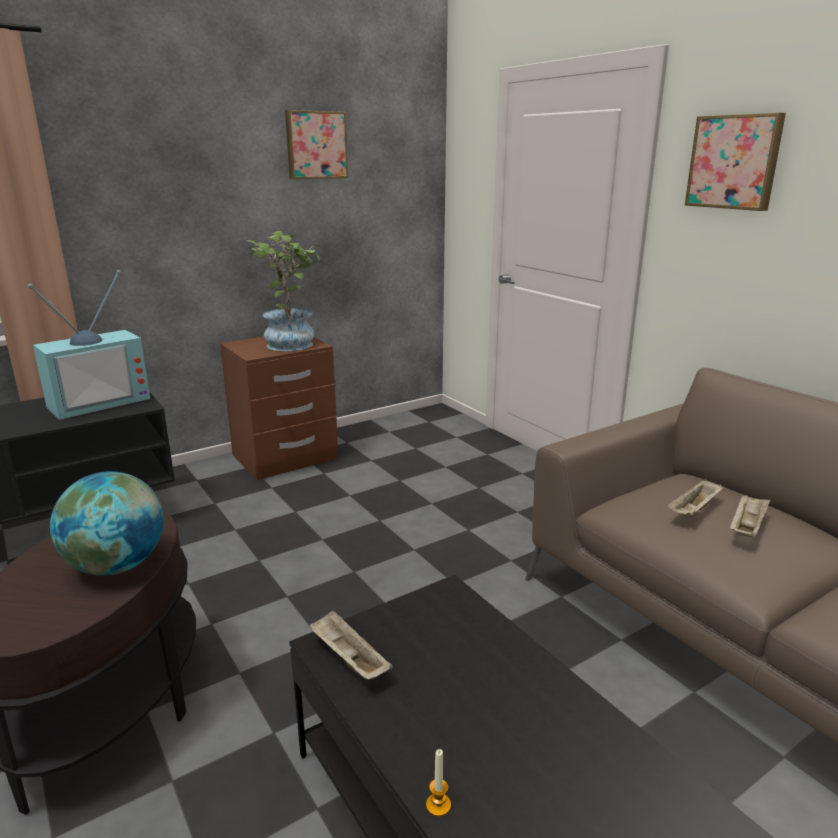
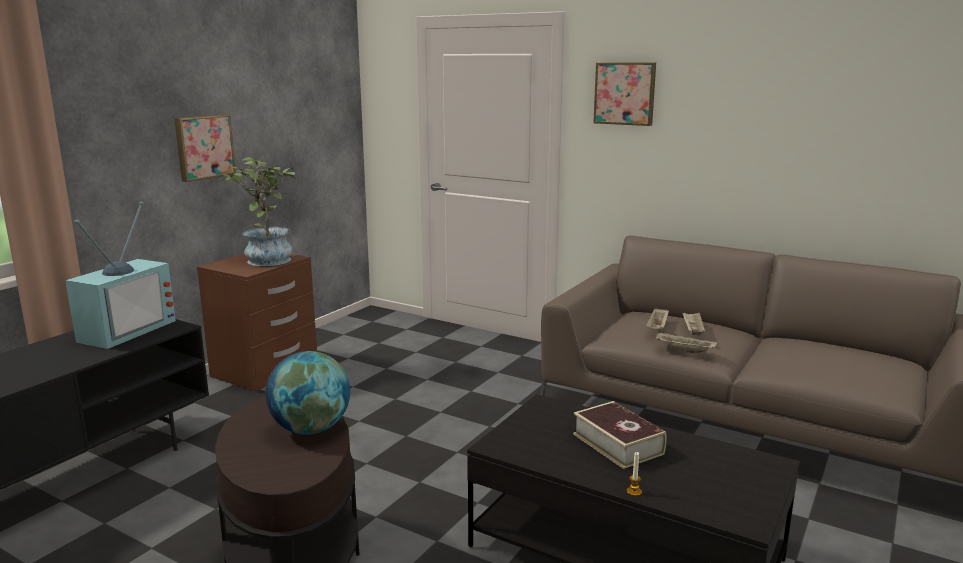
camera: 25 degrees left, 5 degrees down
(316, 145) = (265, 79): picture -> picture (203, 147)
(348, 659) = (516, 448): beige tray -> beige tray (683, 350)
(491, 697) = (617, 444): none -> book

